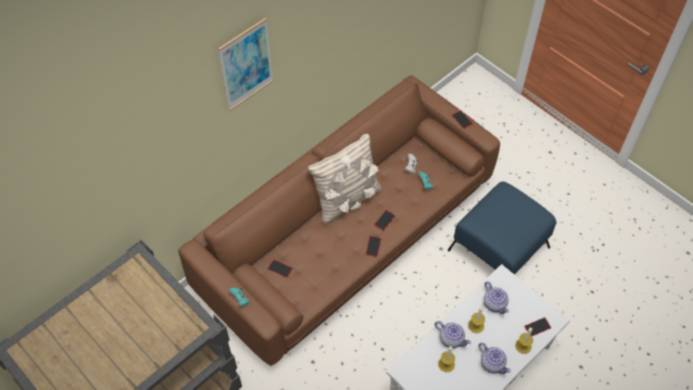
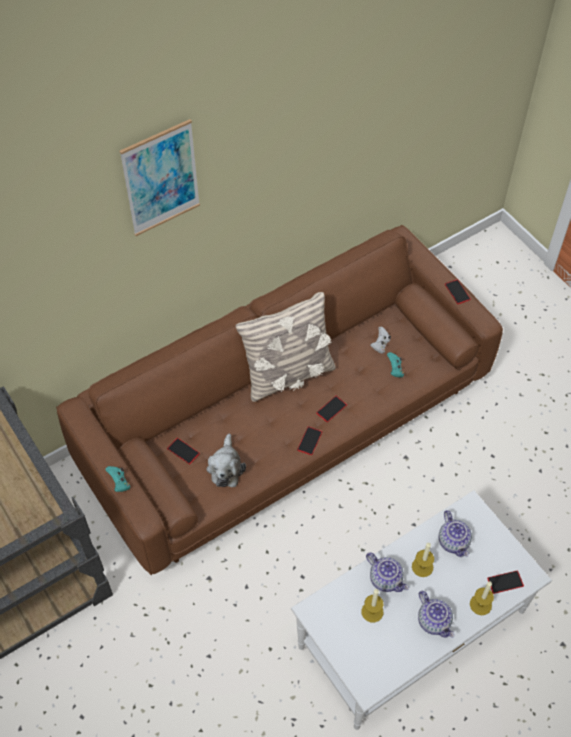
camera: 10 degrees right, 0 degrees up
(315, 276) = (226, 467): none -> plush toy
(499, 248) = (484, 469): blue ottoman -> none

